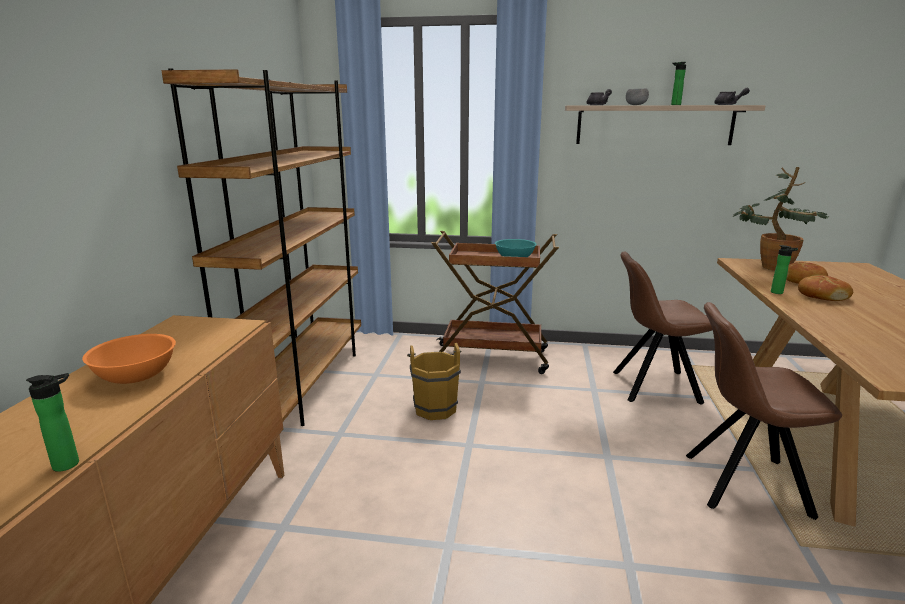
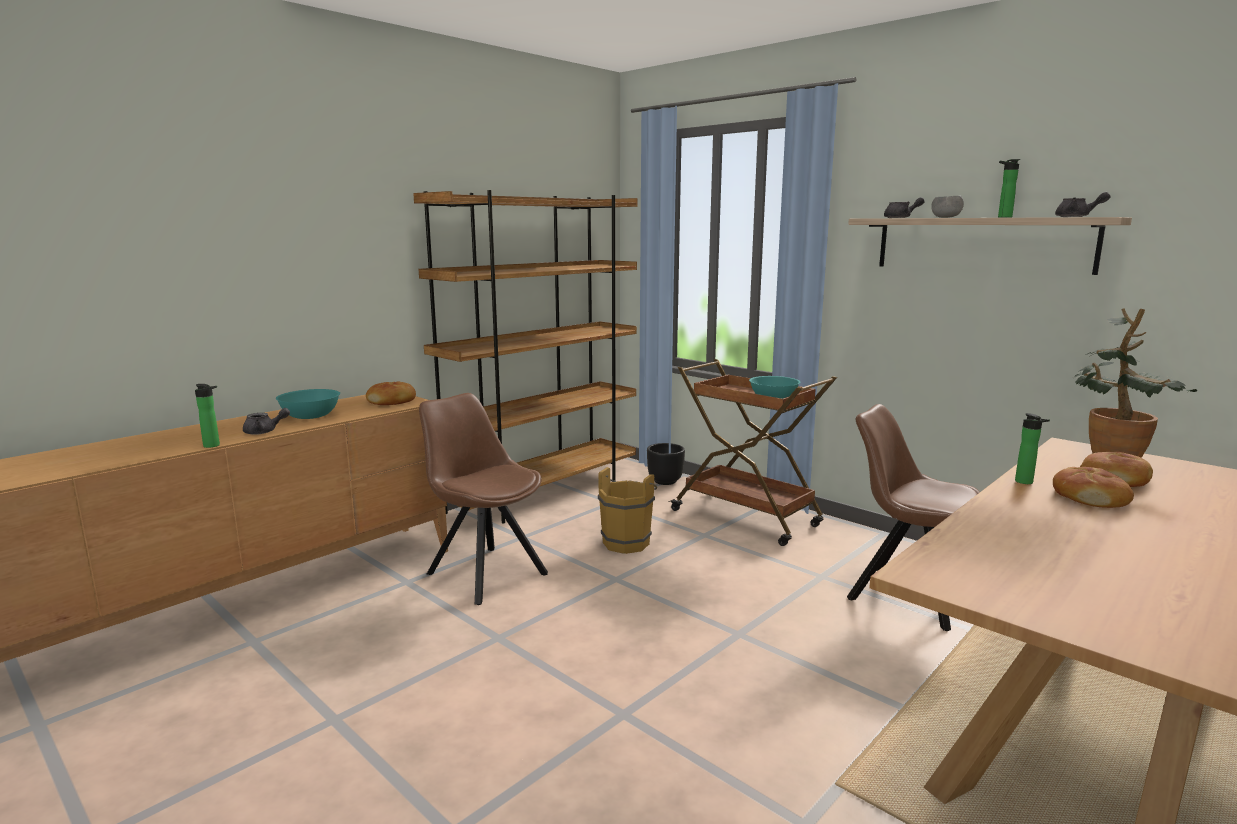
camera: 35 degrees right, 5 degrees down
(112, 416) = (264, 432): none -> grey teapot
(135, 376) = (310, 416): orange bowl -> turquoise bowl
(207, 331) = (392, 402): none -> bread
(394, 343) = (665, 481): none -> black planter
(744, 484) = (864, 713): brown chair -> brown chair (485, 574)

